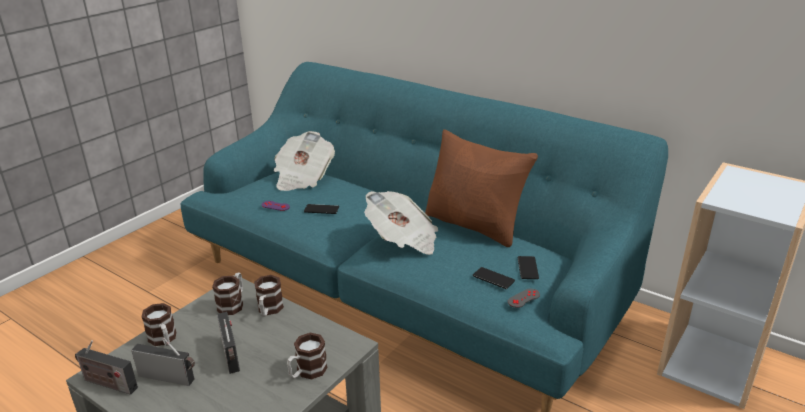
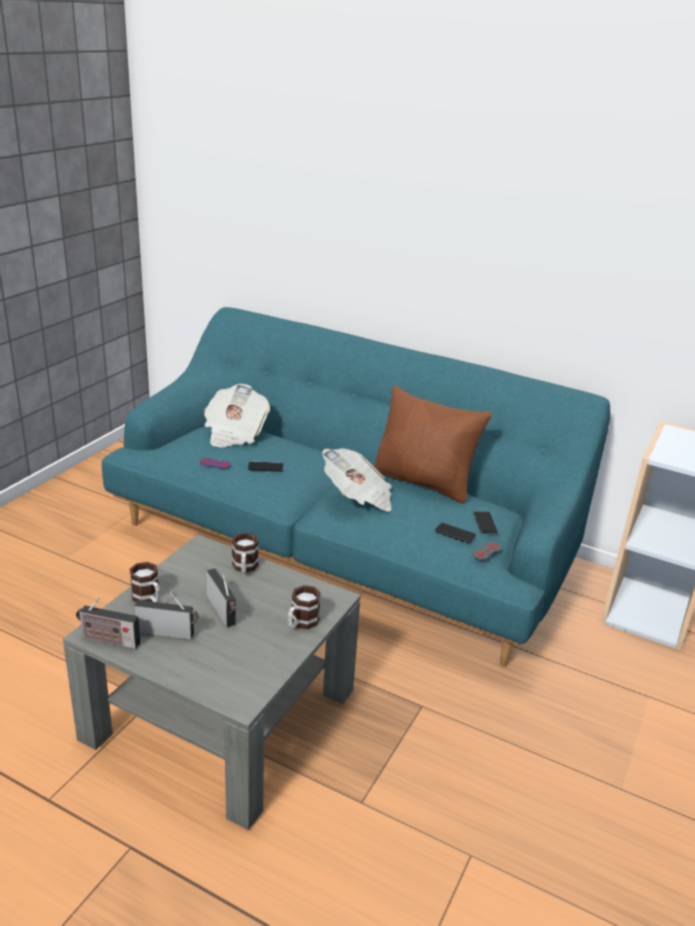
camera: 10 degrees left, 0 degrees up
(233, 303) = (206, 562): mug -> none

